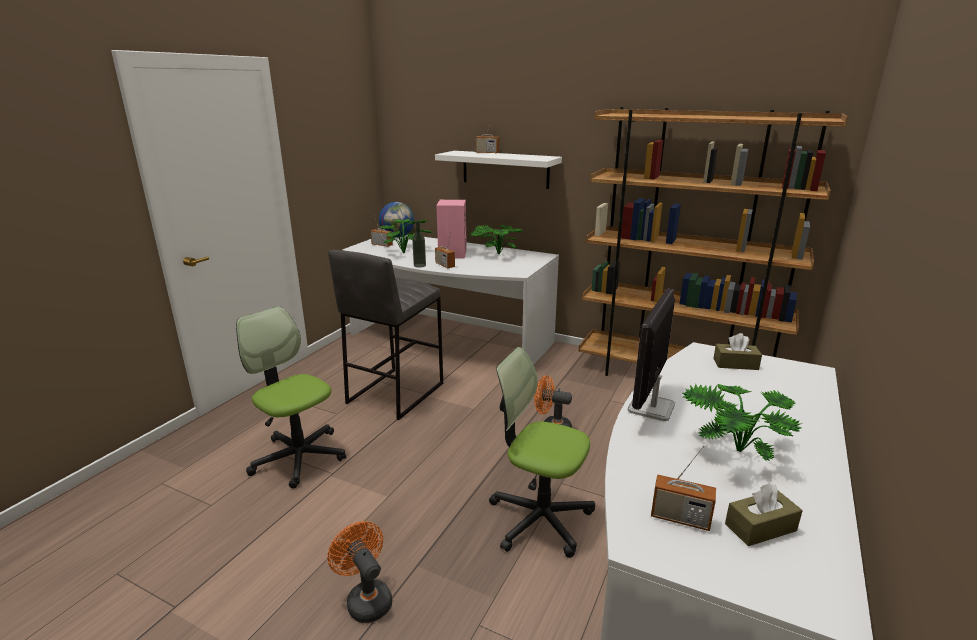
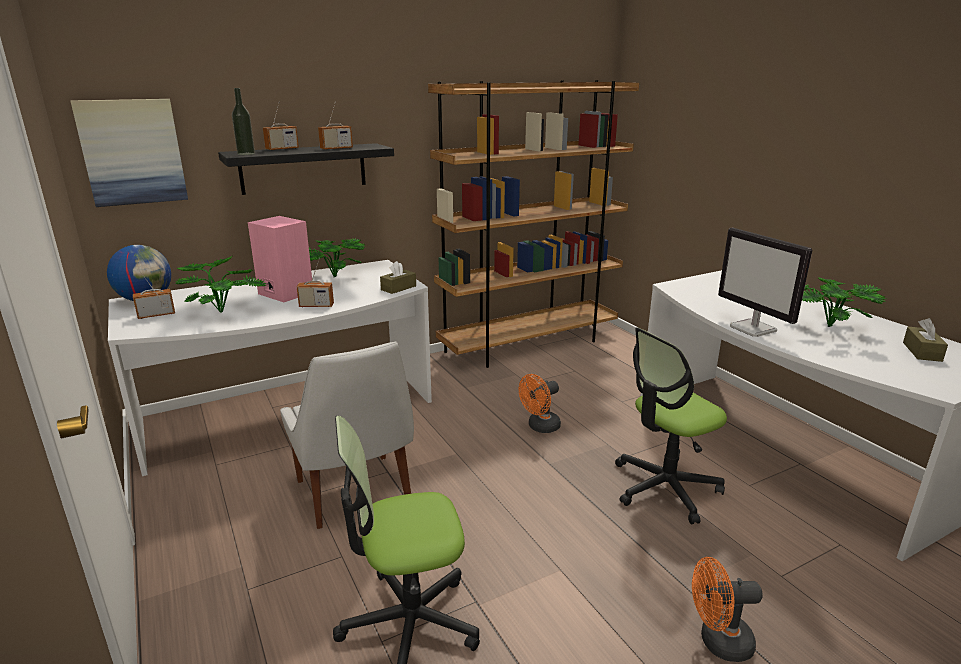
camera: 55 degrees left, 0 degrees up
(394, 393) = (355, 493): grey stool -> white chair
(410, 145) = (132, 152): none -> picture
(419, 265) = (288, 316): bottle -> bottle (246, 154)
(505, 169) = (304, 168): white shelf -> black shelf
(680, 518) = (909, 368): radio -> radio (336, 148)
(735, 364) = (702, 286): brown tissue box -> brown tissue box (398, 288)

